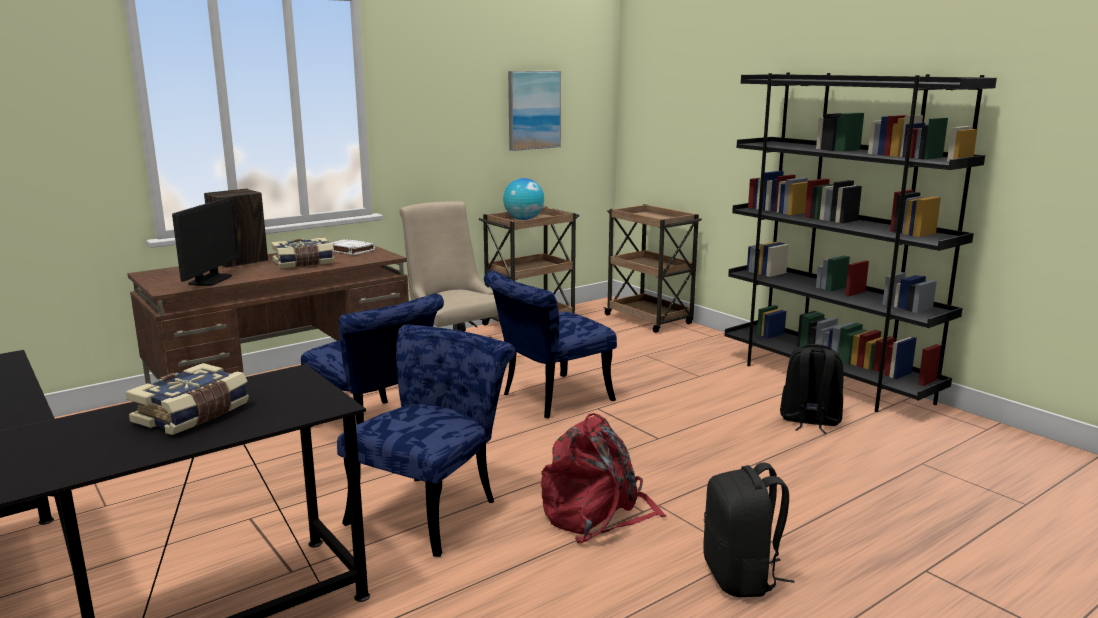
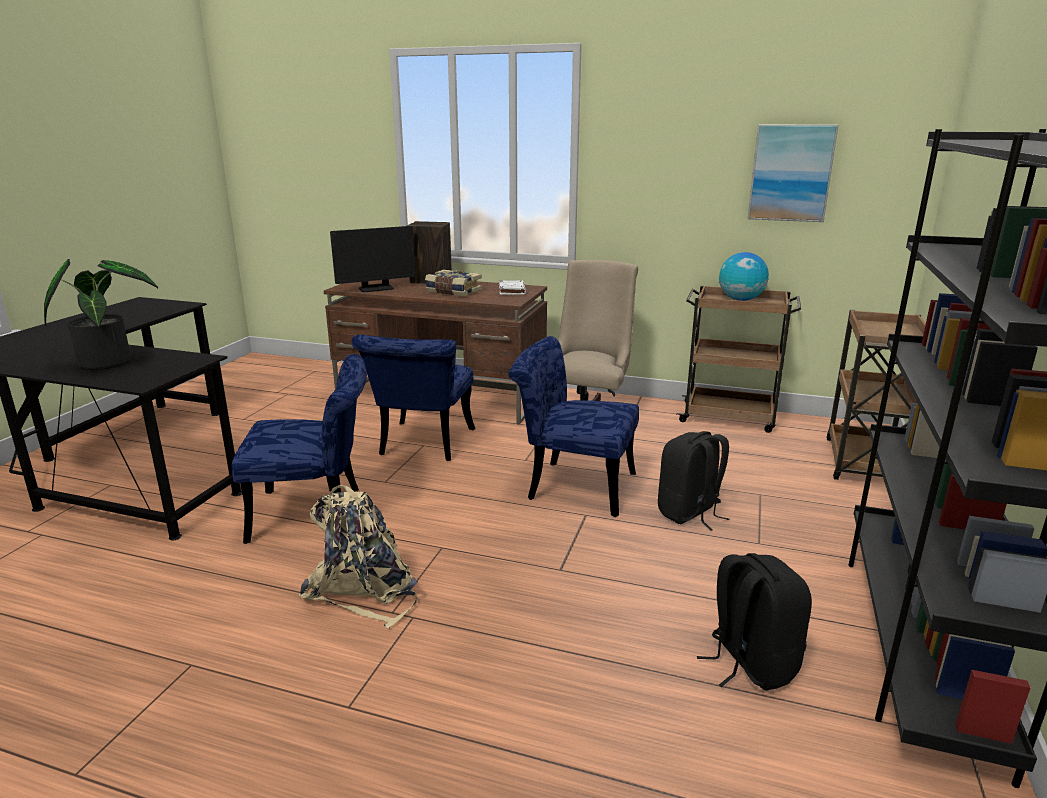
camera: 55 degrees right, 5 degrees up
(193, 414) = (109, 361): book -> potted plant
(597, 515) = (364, 589): red backpack -> beige backpack
(741, 577) = (300, 718): black backpack -> black backpack (689, 513)

